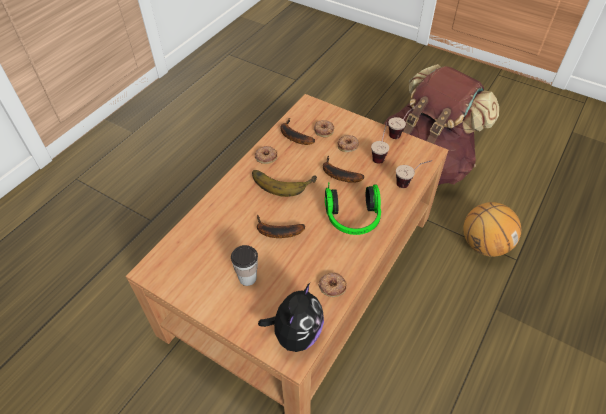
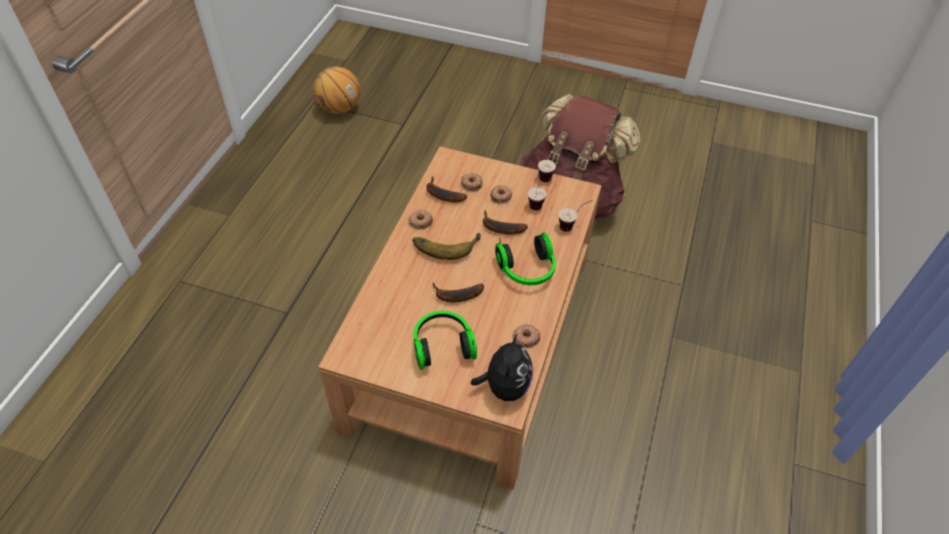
camera: 15 degrees left, 0 degrees up
(247, 278) = (442, 345): cup -> headphones
(484, 244) = (648, 275): basketball -> basketball (339, 108)

